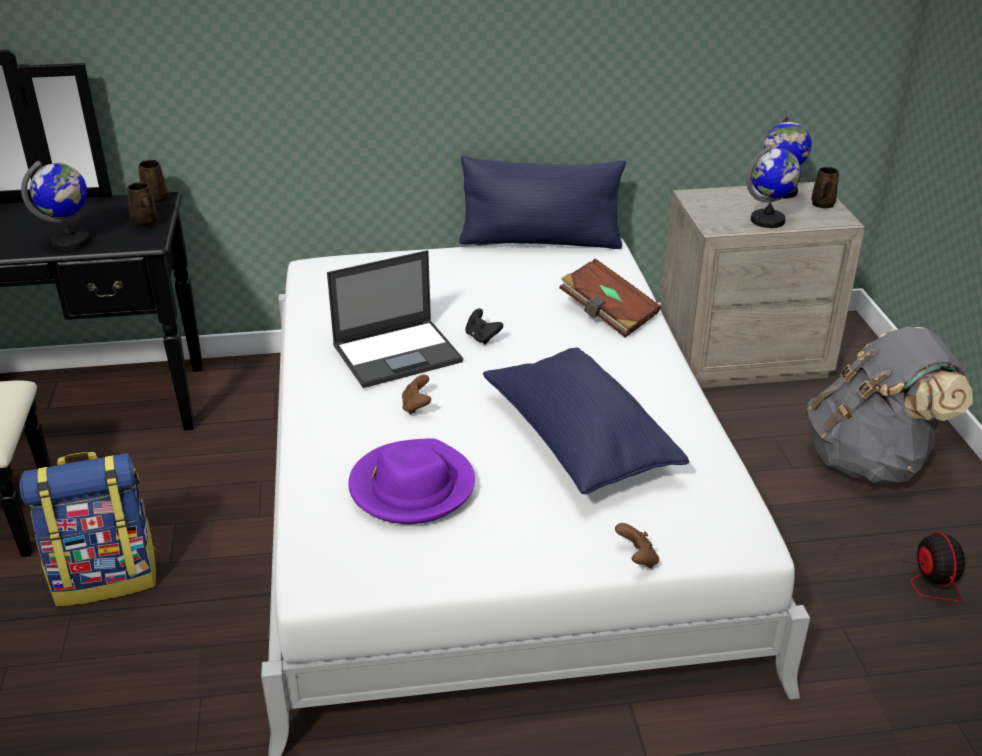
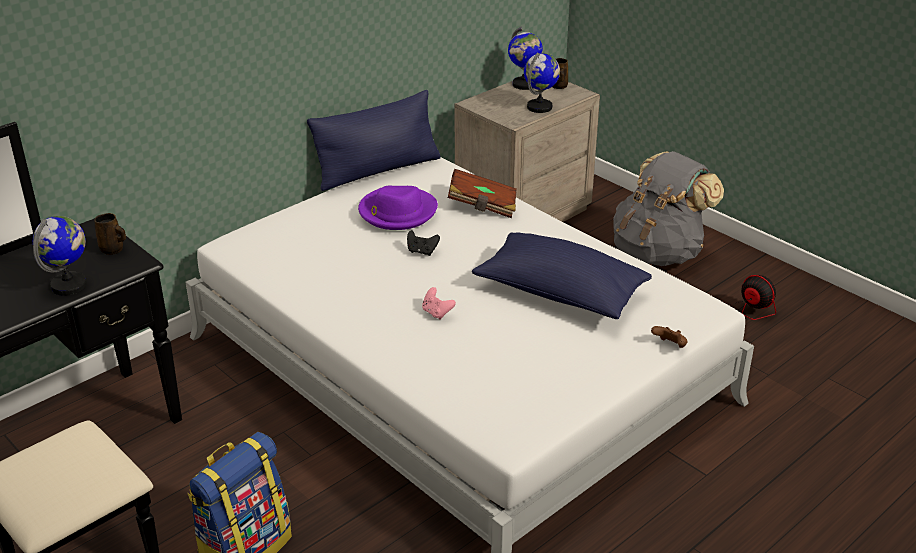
camera: 35 degrees left, 0 degrees up
(155, 199) = (89, 228): brown mug -> none
(398, 353) = (379, 283): laptop -> none
(411, 487) = (497, 363): purple hat -> purple hat (397, 212)
(416, 406) = (437, 313): brown game controller -> pink game controller

